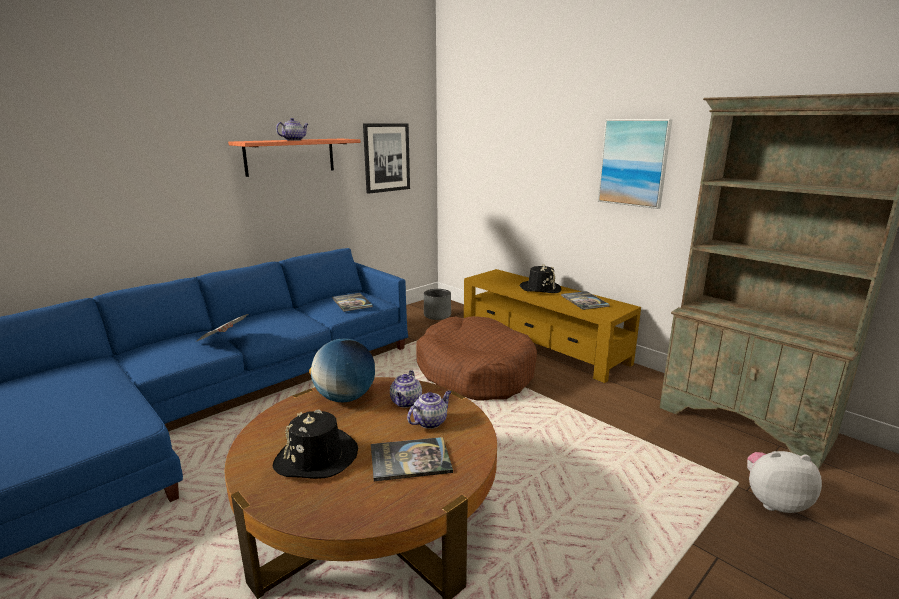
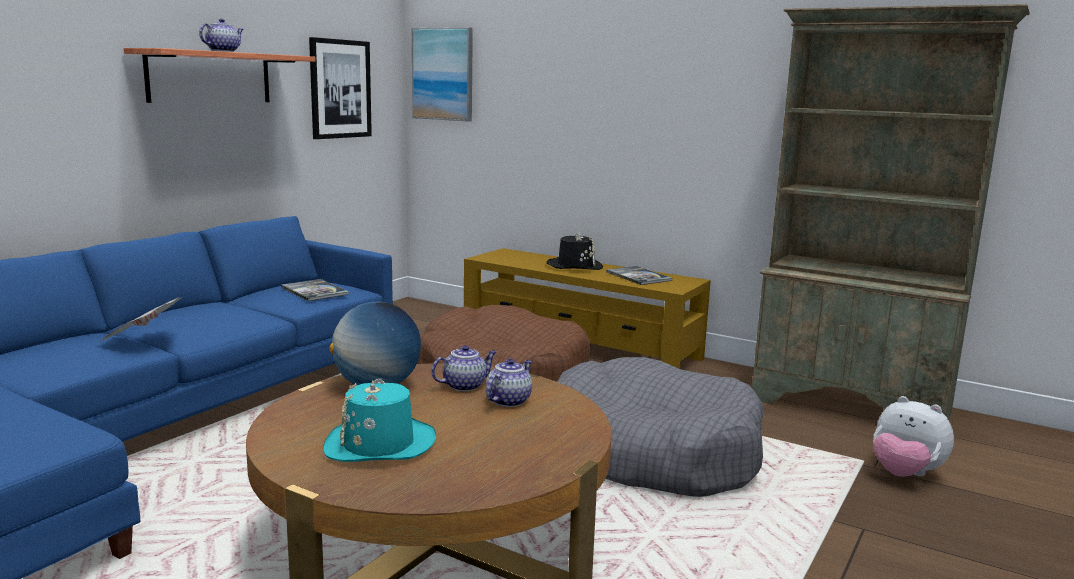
camera: 15 degrees left, 5 degrees down
(316, 457) = (379, 444): black hat -> turquoise hat
(406, 402) = (465, 385): teapot -> teapot turned 120 degrees counterclockwise
(410, 460) = (506, 436): book -> none
(437, 315) = (418, 320): grey planter -> none
(560, 452) = (650, 452): none -> grey dog bed
(633, 163) = (692, 94): picture -> picture (443, 74)
(773, 502) = (905, 474): plush toy -> plush toy turned 135 degrees counterclockwise

